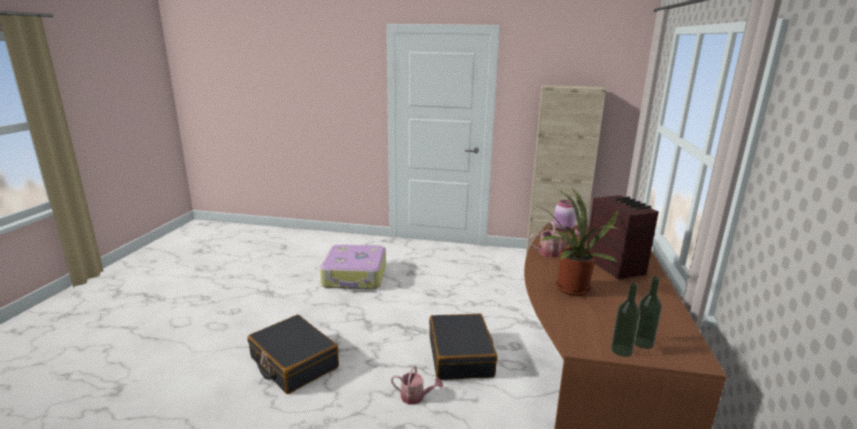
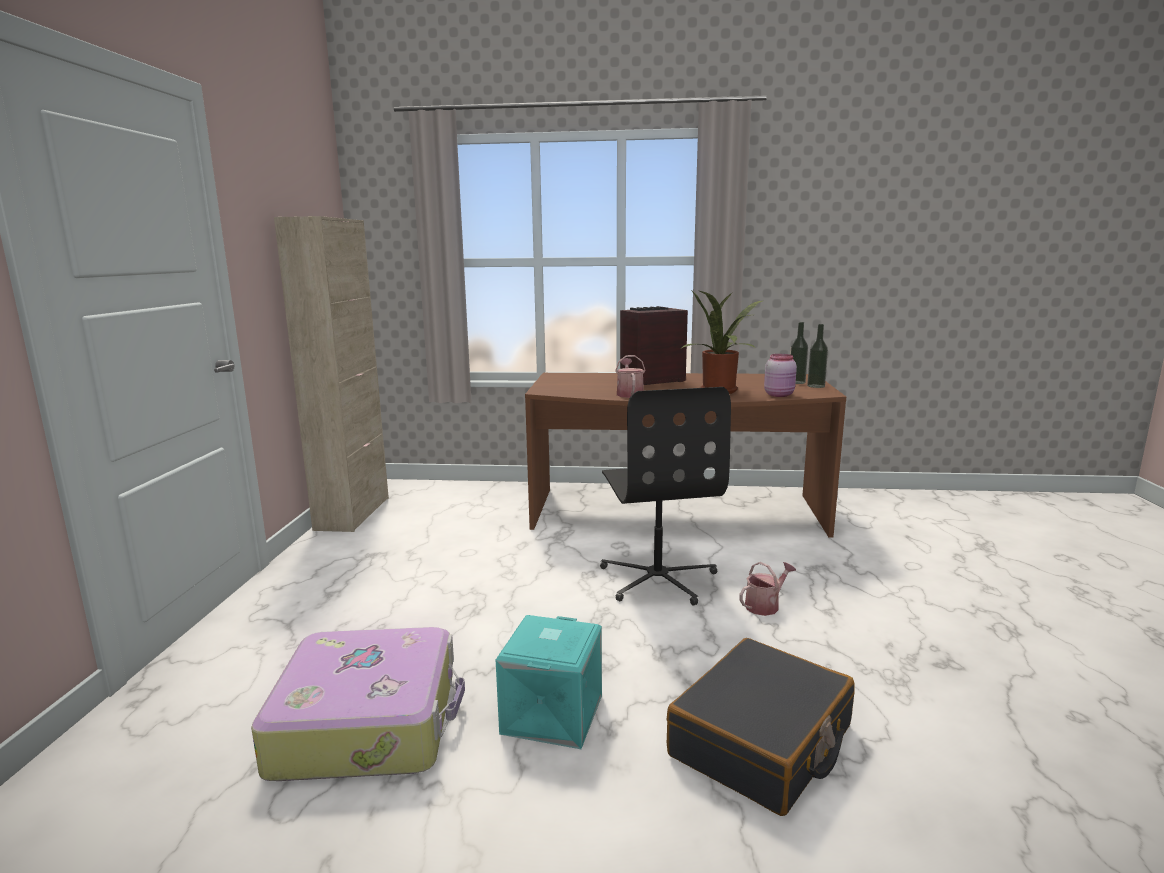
camera: 95 degrees left, 5 degrees down
(341, 311) = (551, 713): none -> turquoise storage box
(416, 397) = (765, 605): watering can -> watering can turned 45 degrees clockwise
(461, 356) = (658, 578): black suitcase -> black office chair
(563, 229) = (547, 389): pink jar -> pink jar (780, 395)

